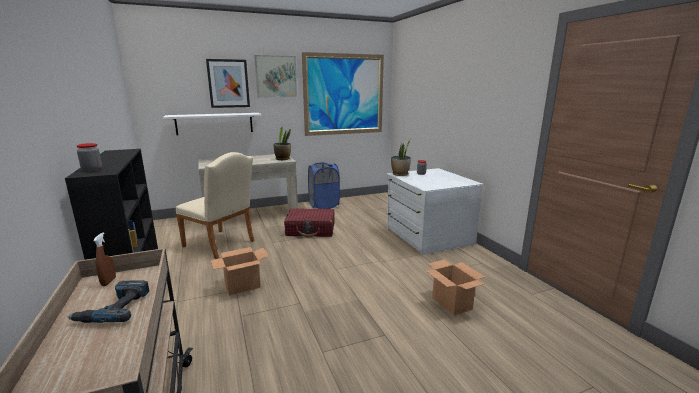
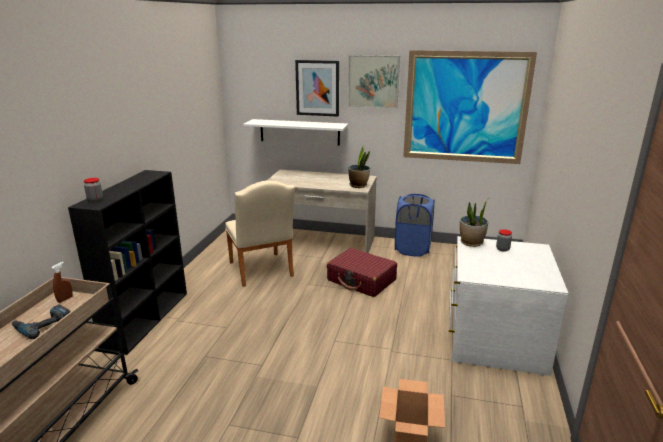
camera: 35 degrees right, 5 degrees up
(242, 286) = (234, 325): cardboard box -> none

